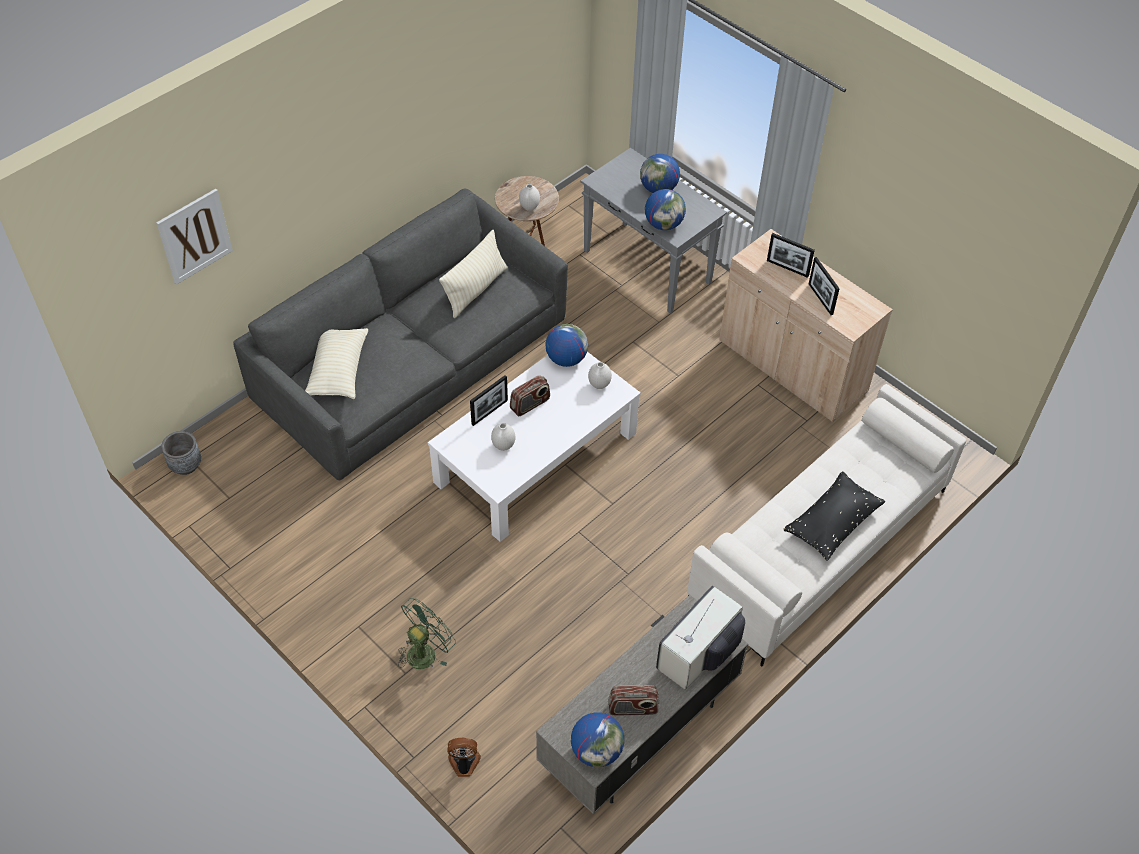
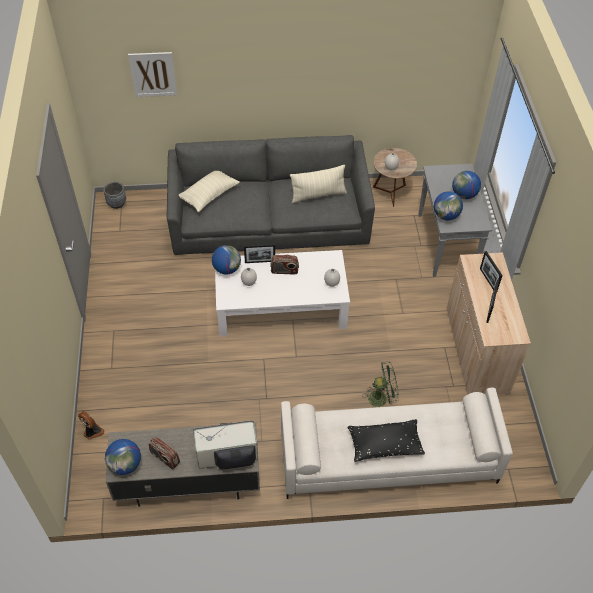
camera: 40 degrees right, 0 degrees up
(425, 651) = (130, 364): green fan -> green fan (381, 397)
(566, 359) = (328, 259): globe -> globe (227, 269)

